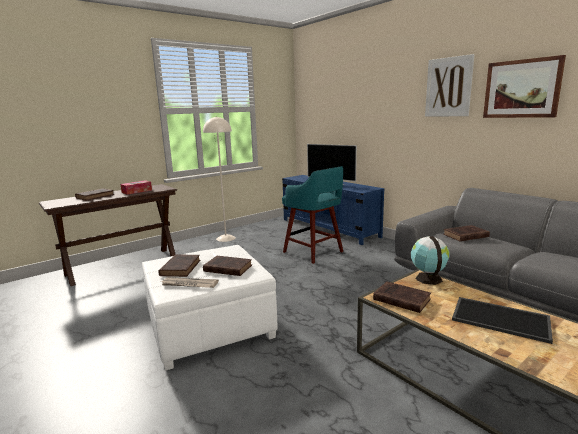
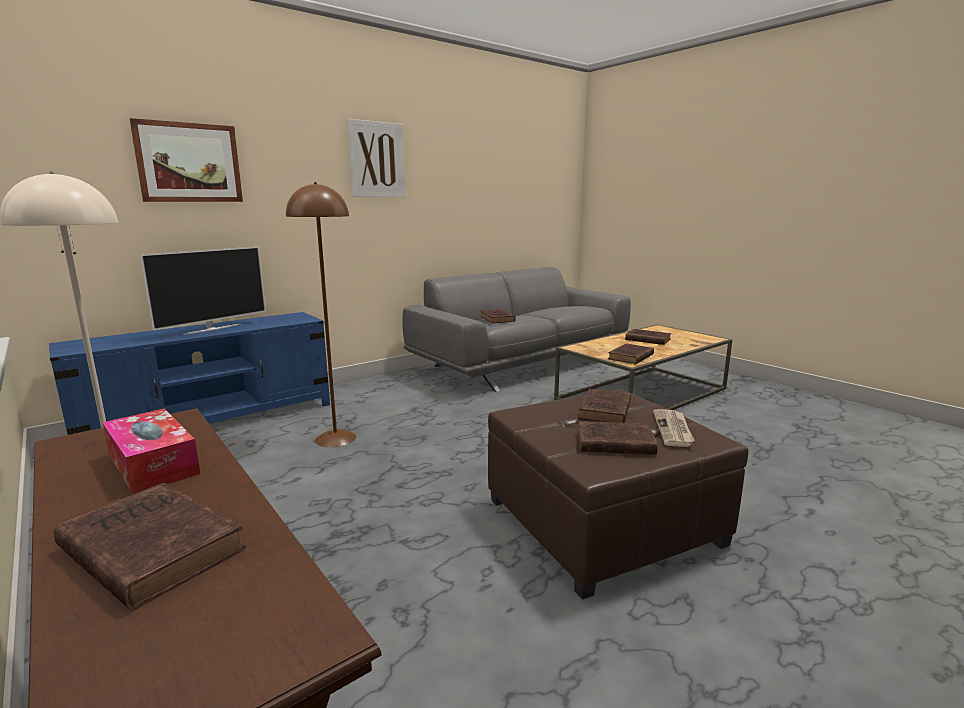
camera: 90 degrees left, 0 degrees up
(208, 325) = (602, 522): white ottoman -> brown ottoman
(314, 252) = (336, 438): turquoise stool -> brown floor lamp
(427, 278) = (580, 346): globe -> none
(501, 318) = (646, 339): tray -> brown book
(521, 89) = (448, 170): picture -> picture (189, 163)

